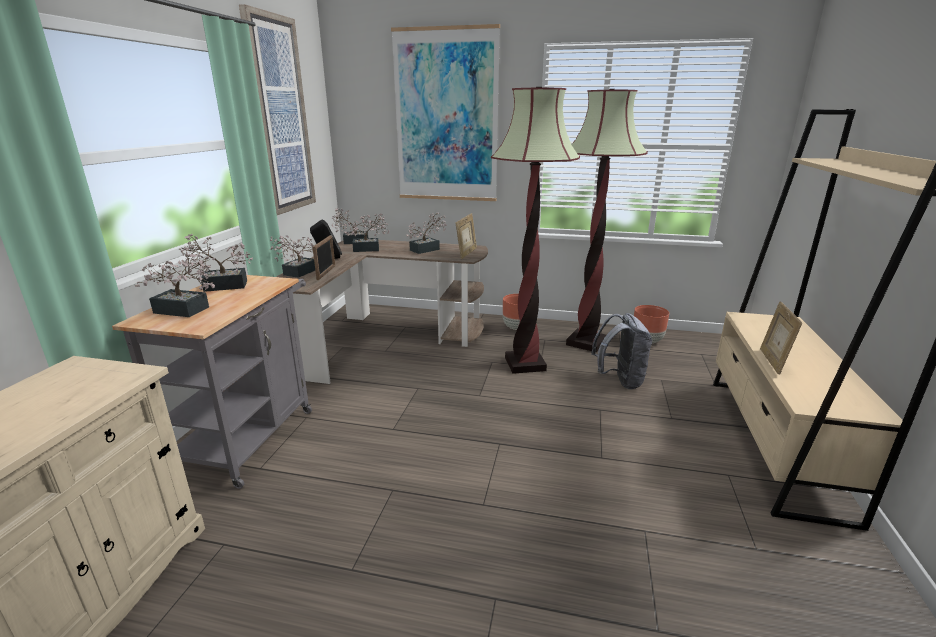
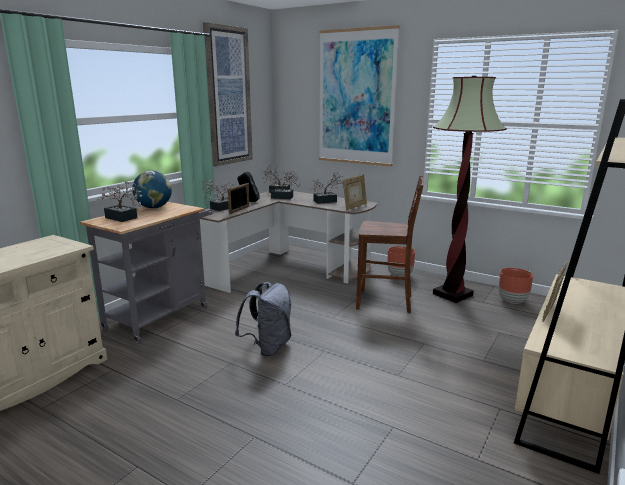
camera: 20 degrees right, 5 degrees down
(220, 286) = (154, 207): potted plant -> globe
(525, 364) = (386, 302): floor lamp -> brown chair
(619, 380) = (459, 326): grey backpack -> grey backpack (268, 347)

